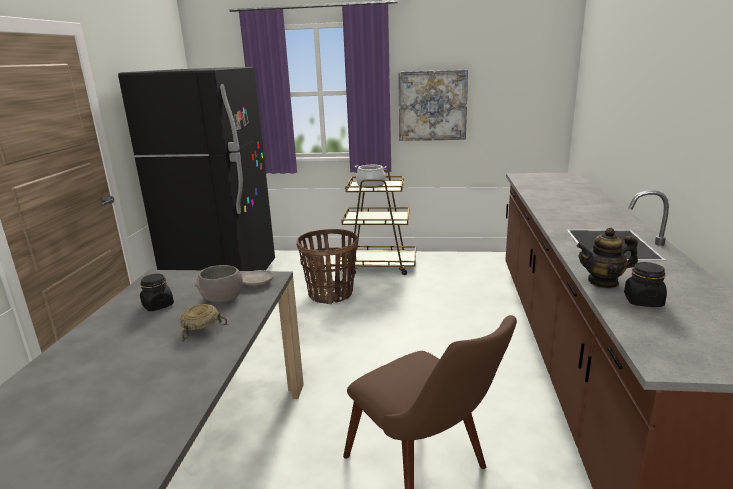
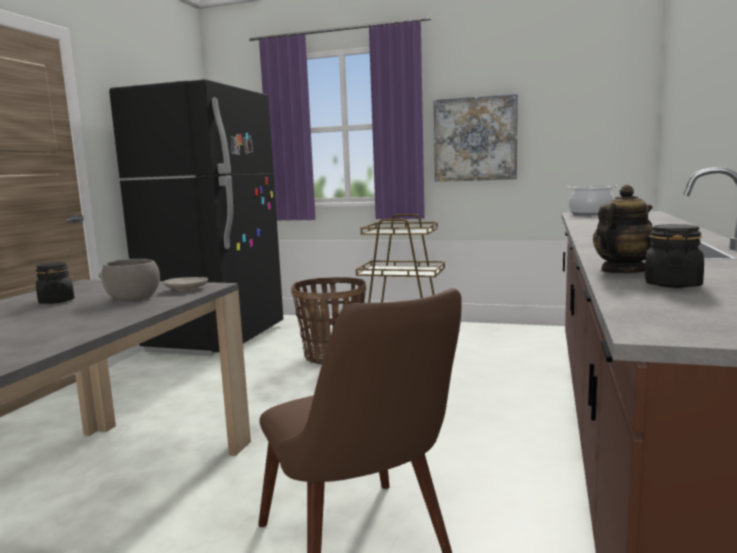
camera: 10 degrees right, 10 degrees down
(202, 328) = (82, 317): beige bowl -> none
(371, 185) = (395, 230): cooking pot -> cooking pot (590, 214)
(603, 282) = (622, 271): teapot -> teapot turned 135 degrees clockwise

